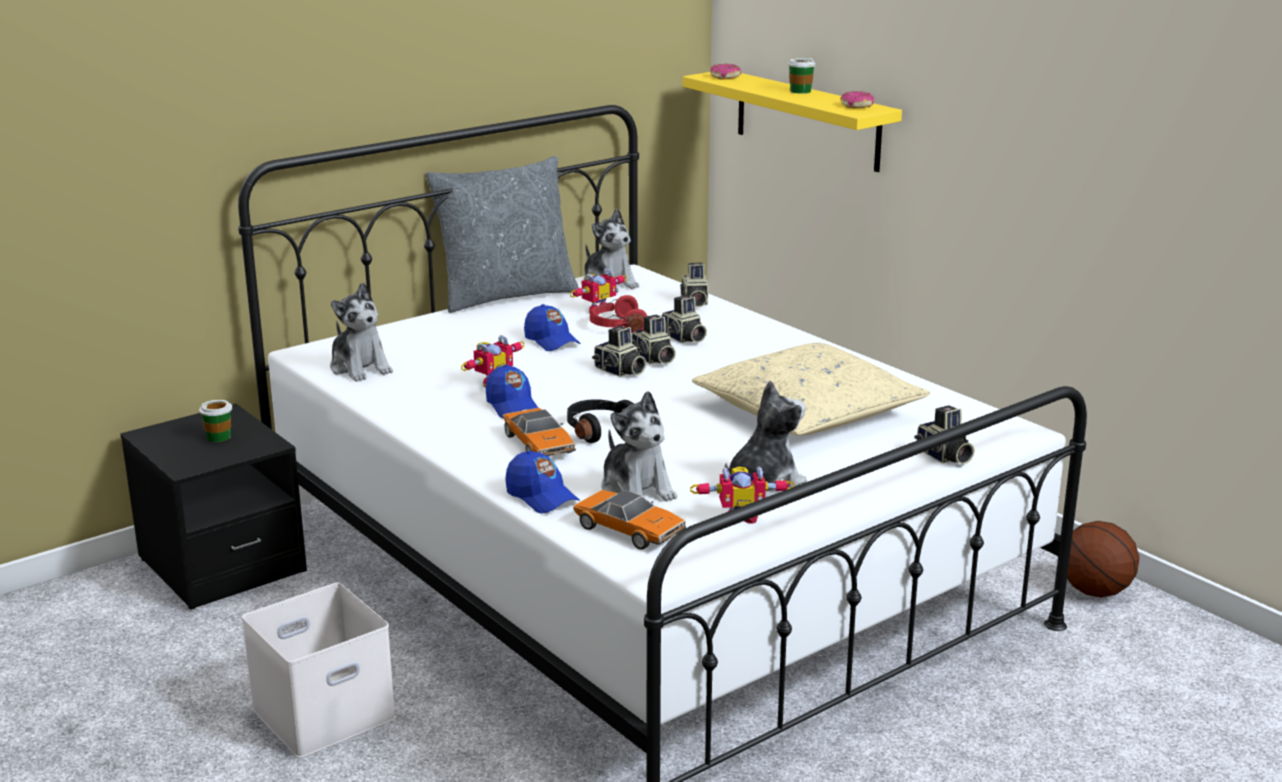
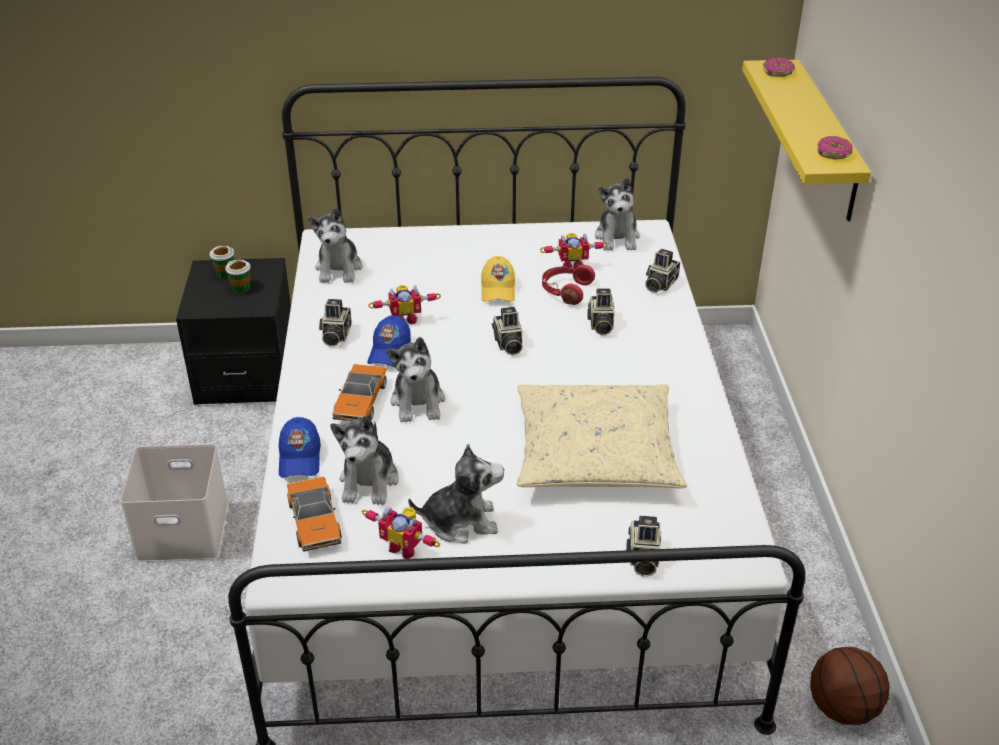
camera: 35 degrees right, 15 degrees up
(506, 296) = (524, 225): grey pillow -> none
(551, 341) = (498, 290): blue cap -> yellow cap
(597, 429) = (418, 402): black headphones -> plush toy
(653, 359) = (549, 340): camera -> camera (335, 335)
(800, 91) = (814, 114): cup -> cup (225, 273)

